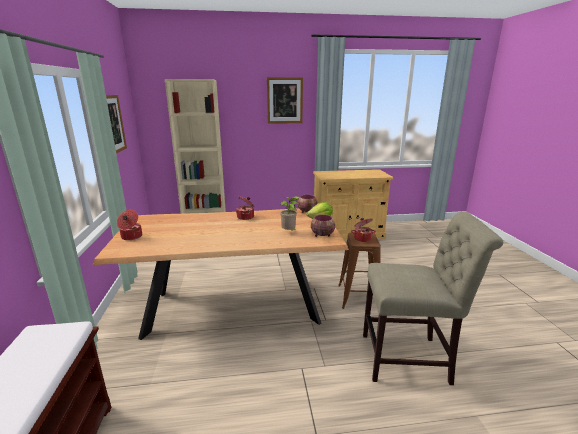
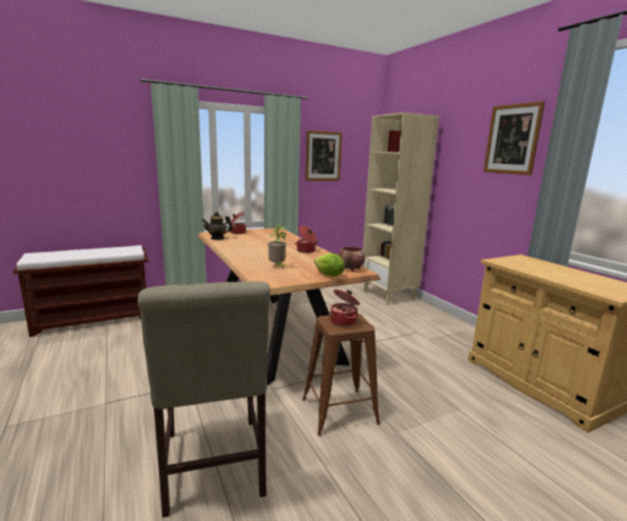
camera: 70 degrees right, 5 degrees down
(149, 249) = (217, 238): none -> teapot
(322, 235) = (279, 278): bowl -> none

